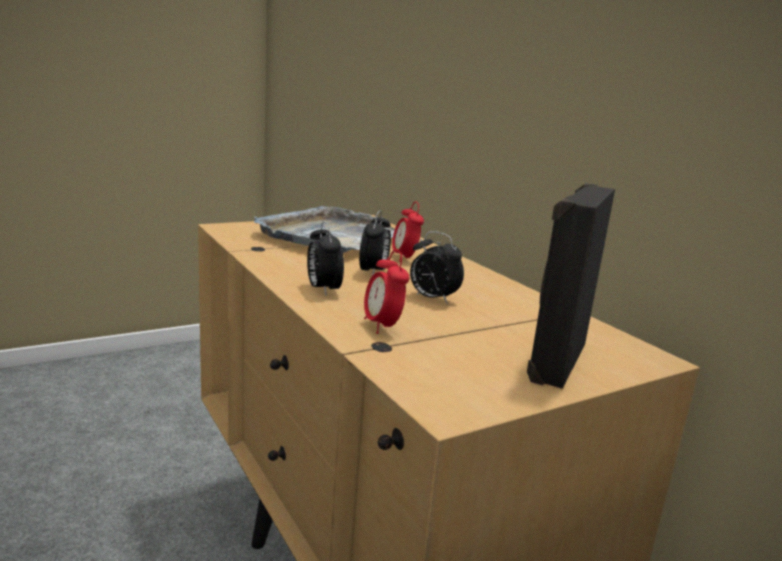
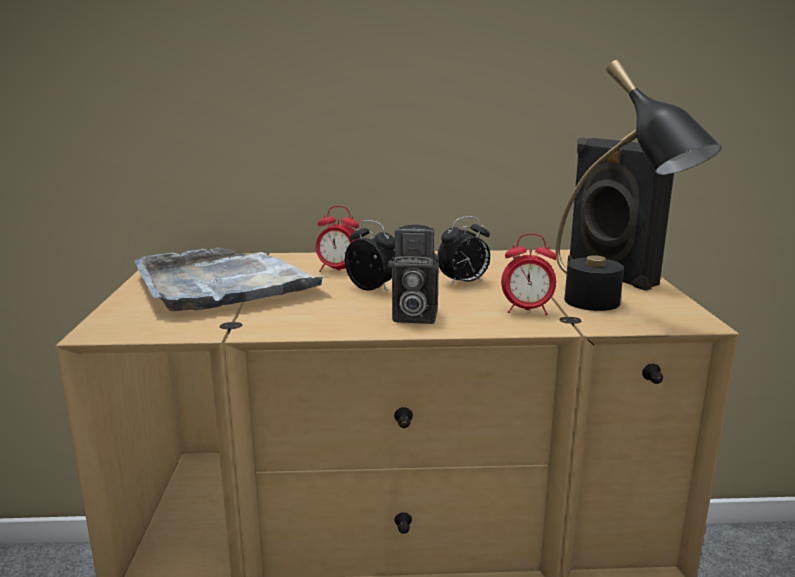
camera: 60 degrees left, 0 degrees up
(323, 290) = (412, 317): alarm clock -> camera
(434, 364) = (611, 310): none -> black table lamp

